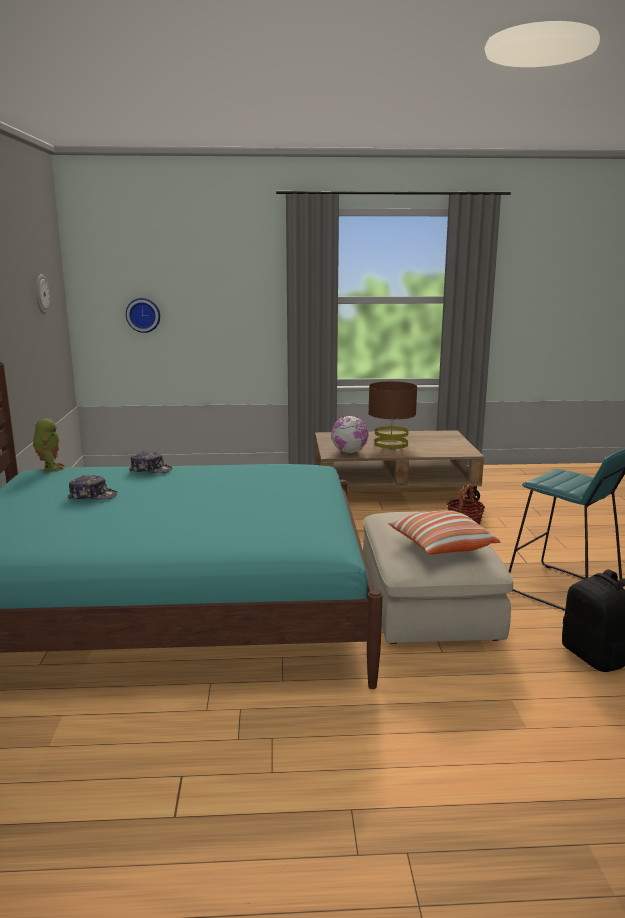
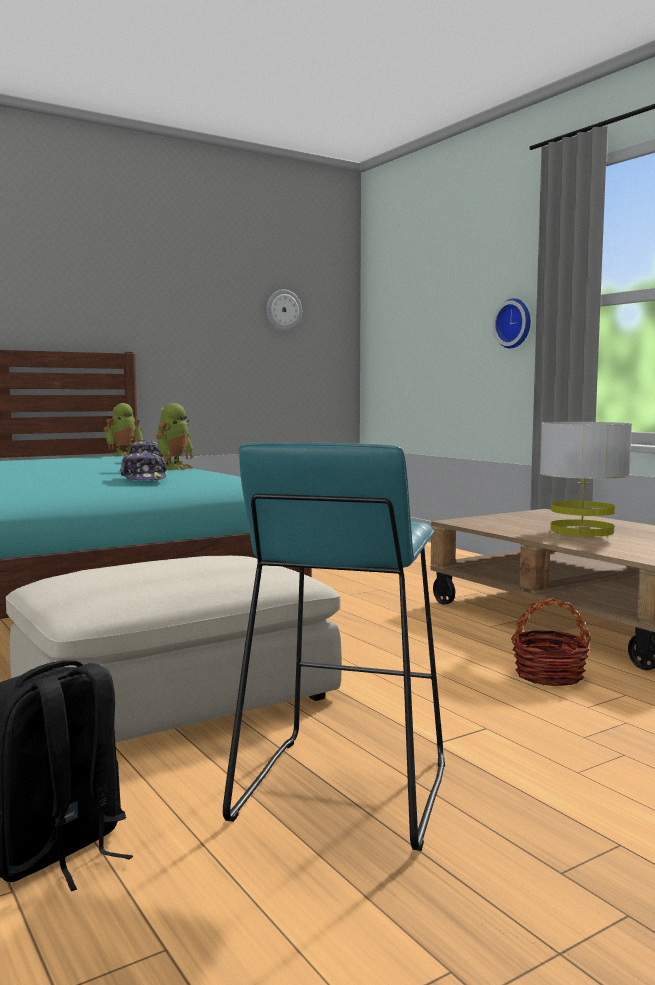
camera: 60 degrees right, 10 degrees down
(93, 496) = (46, 461): cap -> cap (144, 479)
(143, 315) = (412, 340): wall clock -> wall clock (515, 323)
(226, 470) = (174, 468): none -> toy robot
(349, 452) = (489, 524): globe -> none
(391, 444) = (581, 531): brown table lamp -> grey table lamp
(441, 547) = (115, 578): pillow -> none

